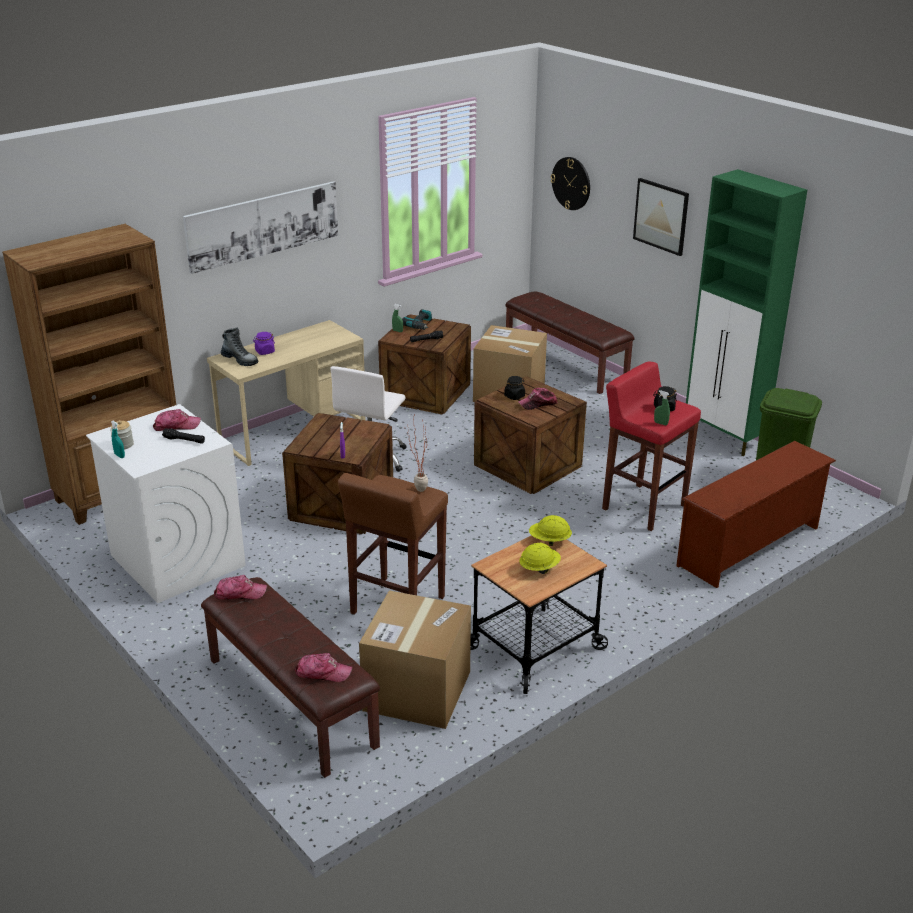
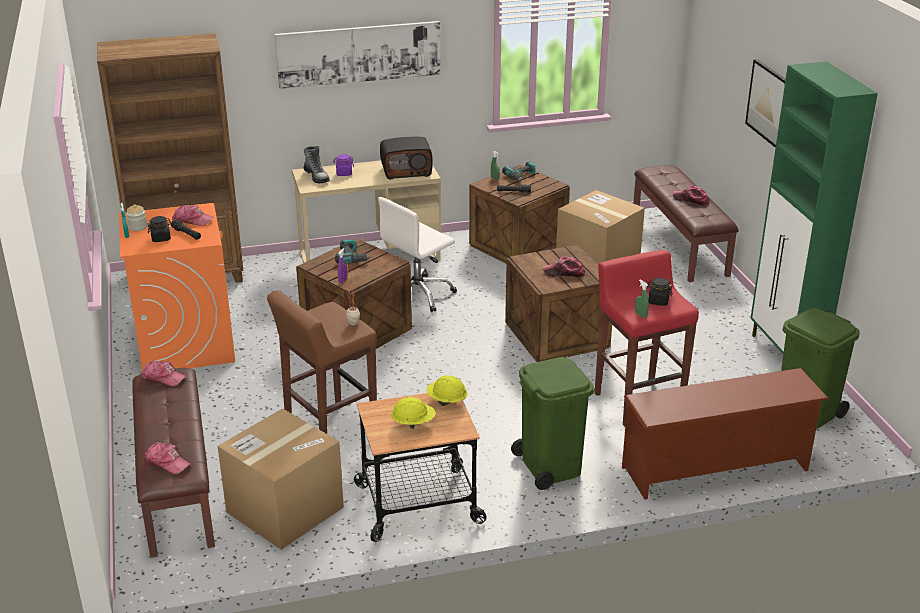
camera: 25 degrees right, 0 degrees up
(176, 560) = (186, 343): white washing machine -> orange washing machine
(324, 338) = (406, 171): none -> radio
(331, 432) = (352, 257): none -> power drill
(514, 396) = (548, 261): black jar -> black jar (161, 238)
(571, 183) = (708, 56): wall clock -> none
(578, 318) = (691, 200): none -> cap
(618, 582) = (550, 466): none -> green trash can

